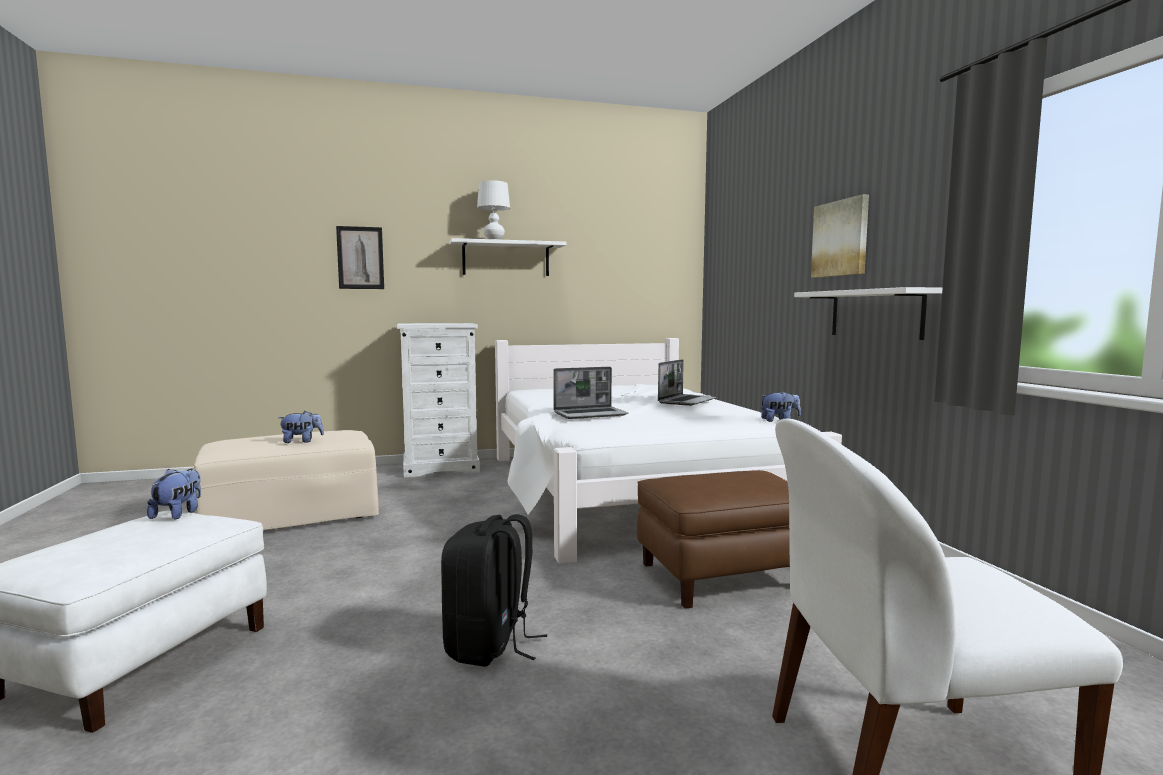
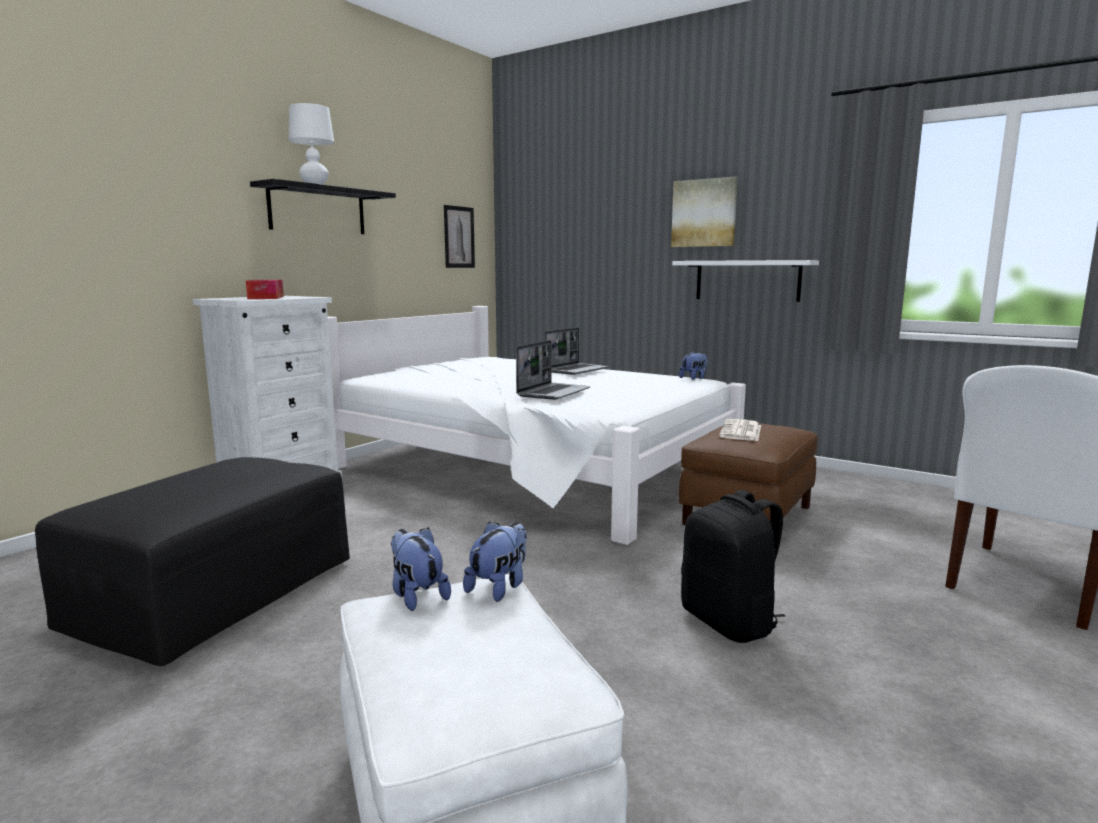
camera: 40 degrees left, 5 degrees up
(293, 514) = (215, 594): beige ottoman -> black ottoman
(302, 441) = (250, 481): plush toy -> plush toy (499, 587)
(360, 258) = (126, 198): picture -> picture (459, 237)
(436, 323) = (266, 298): none -> tissue box
(506, 259) = (317, 210): white shelf -> black shelf
(686, 401) = (576, 370): laptop -> laptop turned 45 degrees clockwise
(719, 478) = (741, 431): none -> newspaper

